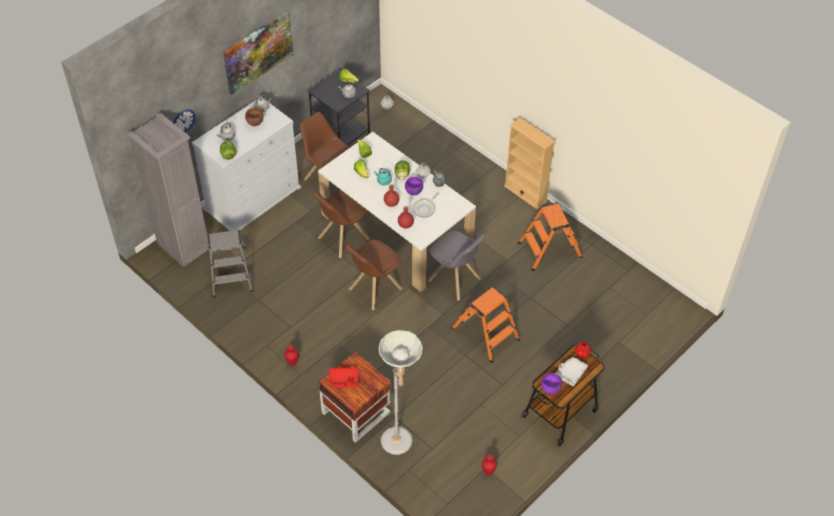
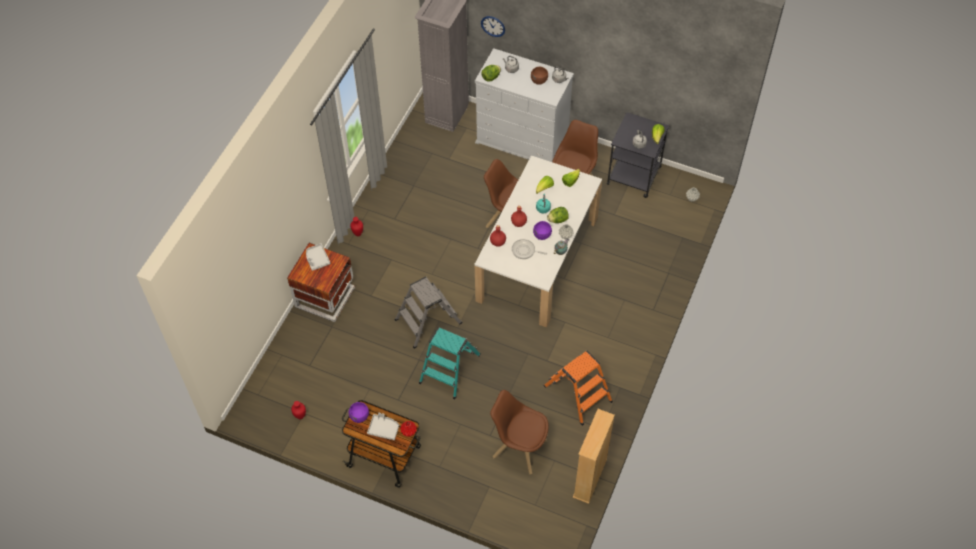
camera: 70 degrees right, 5 degrees up
(230, 273) = (433, 156): grey step ladder -> grey step ladder (428, 321)
(258, 52) = (584, 35): picture -> none
(343, 379) = (317, 259): red tray -> grey tray
(374, 289) = (463, 265): brown chair -> brown chair (519, 449)
(399, 446) = (302, 340): grey floor lamp -> none
(455, 280) = (502, 324): grey chair -> none
(485, 334) = (449, 368): orange step ladder -> turquoise step ladder
(525, 193) = (641, 350): beige bookcase -> beige bookcase (590, 478)

